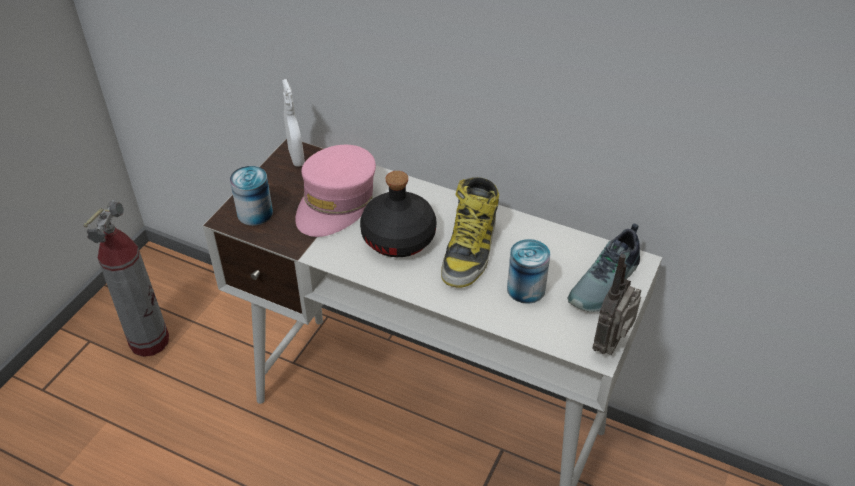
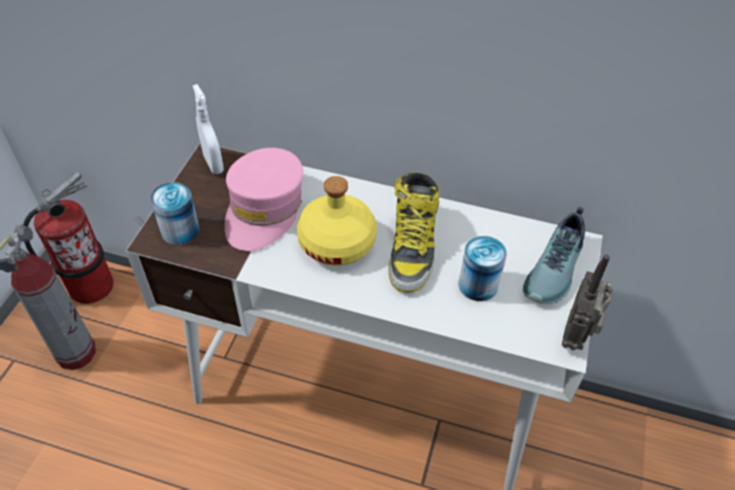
camera: 10 degrees left, 5 degrees up
(172, 280) = (90, 286): none -> fire extinguisher
(399, 237) = (337, 242): black bottle -> yellow bottle

